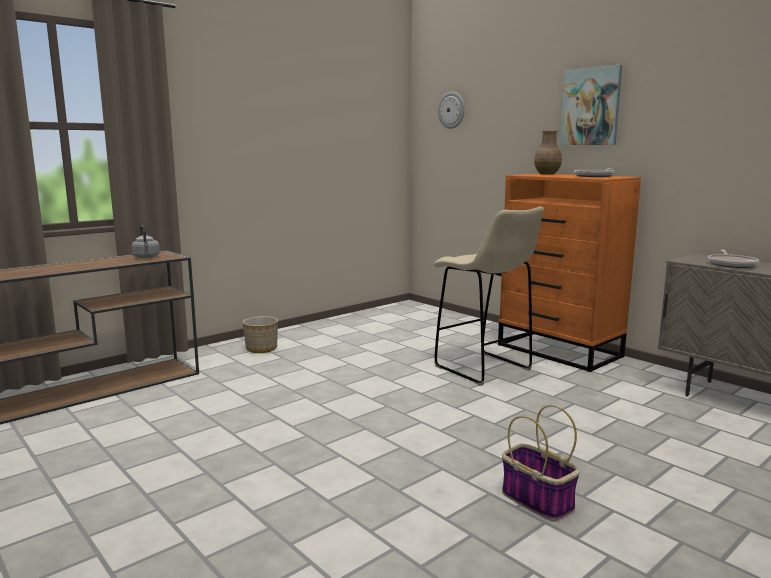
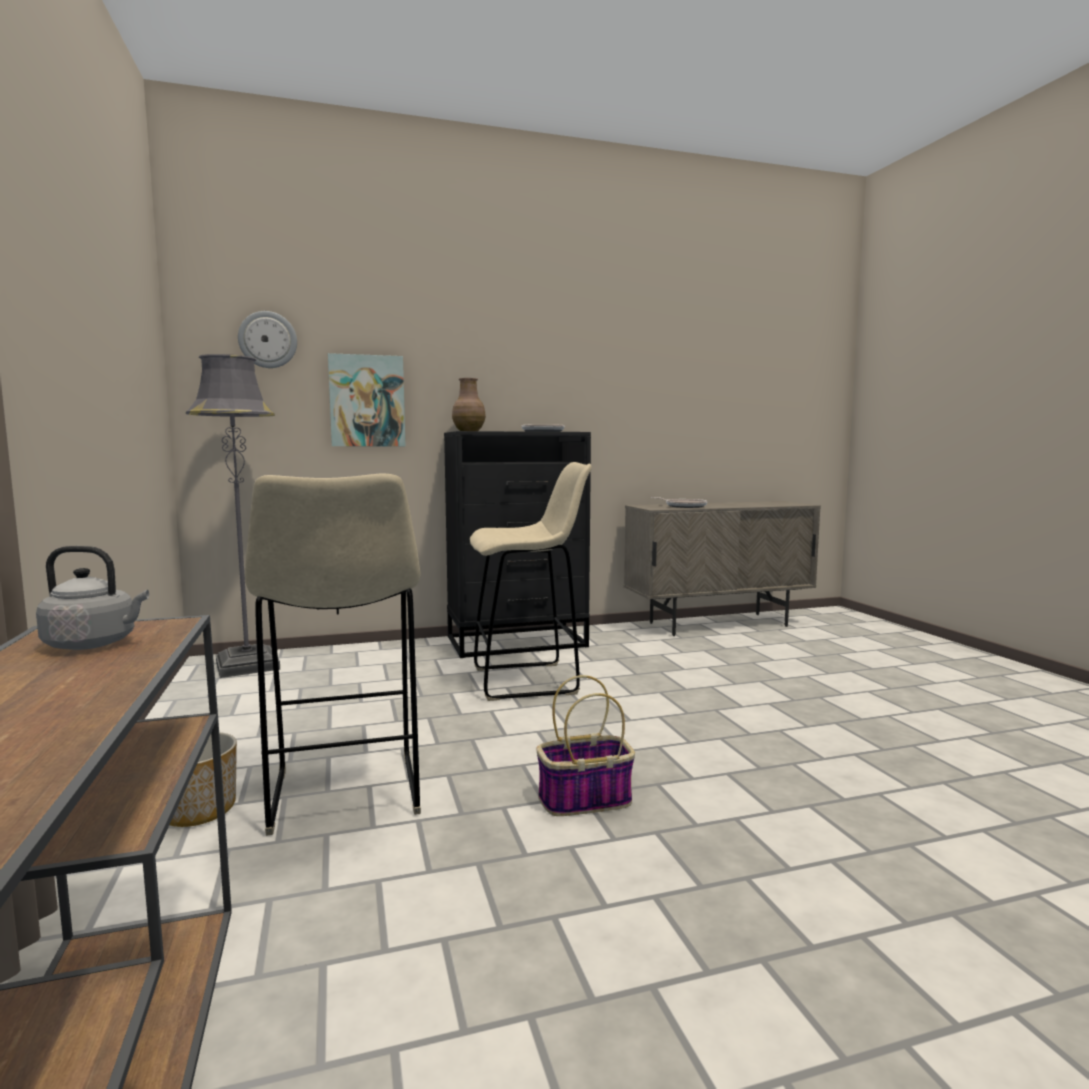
camera: 65 degrees left, 5 degrees down
(292, 366) = (345, 795): none -> beige stool
(412, 311) = (247, 666): none -> grey floor lamp
(535, 500) = (869, 738): basket -> basket (584, 800)
(560, 351) = (518, 642): orange dresser -> black dresser
(591, 106) = (499, 355): picture -> picture (367, 401)

